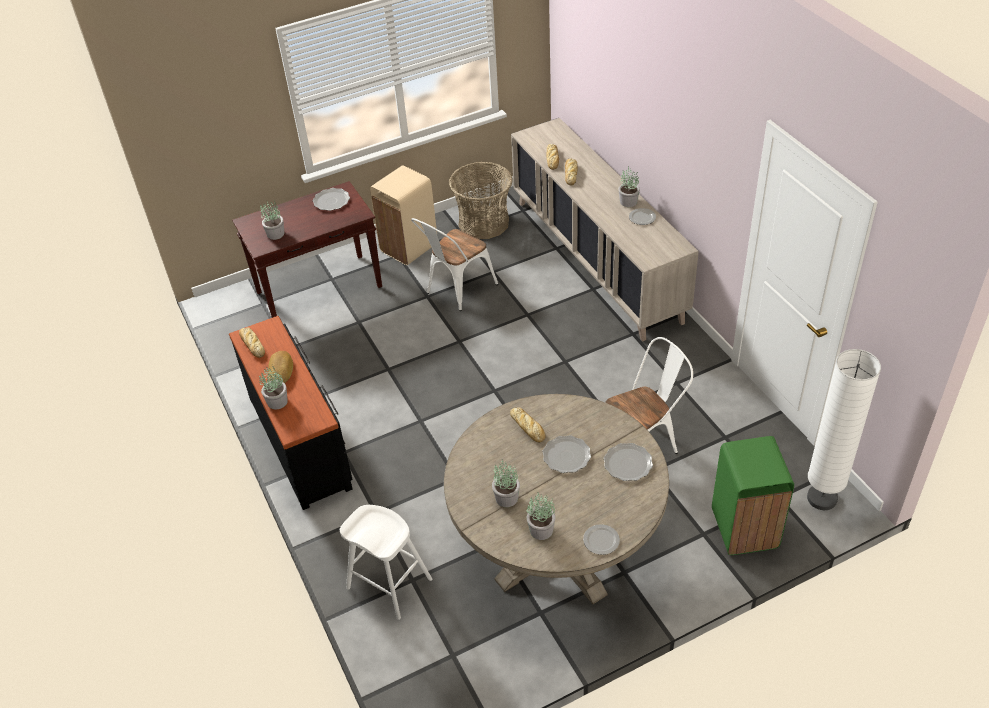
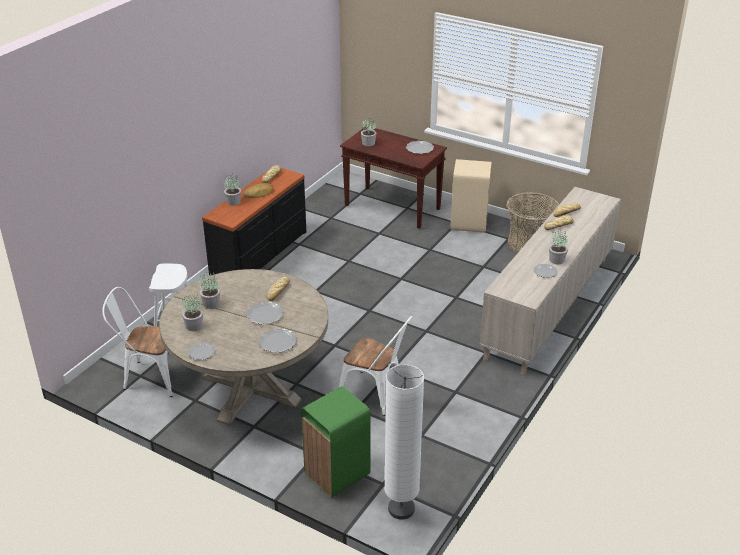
camera: 55 degrees right, 10 degrees down
(457, 290) = (448, 259): white chair -> white chair (149, 376)

